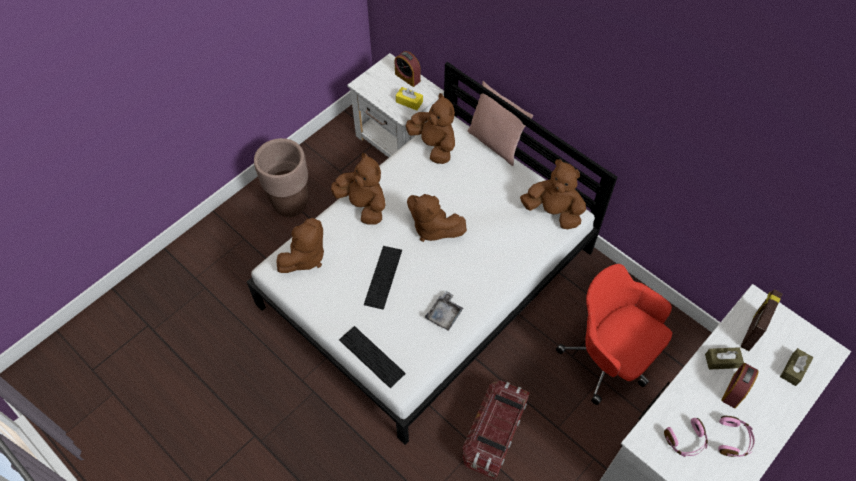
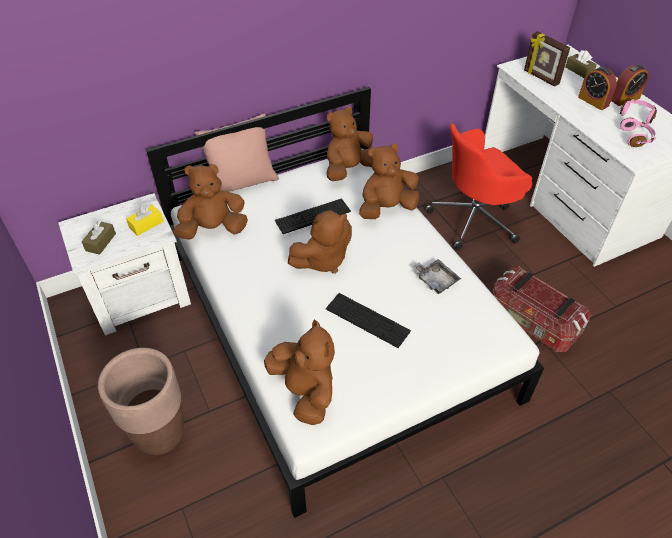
camera: 70 degrees left, 10 degrees down
(363, 205) = (258, 312): brown plush toy -> brown plush toy (386, 208)
(372, 356) = (469, 357): keyboard -> keyboard (313, 216)
(407, 77) = (109, 216): alarm clock -> alarm clock (625, 99)
(722, 361) = (565, 99): brown tissue box -> brown tissue box (100, 242)

